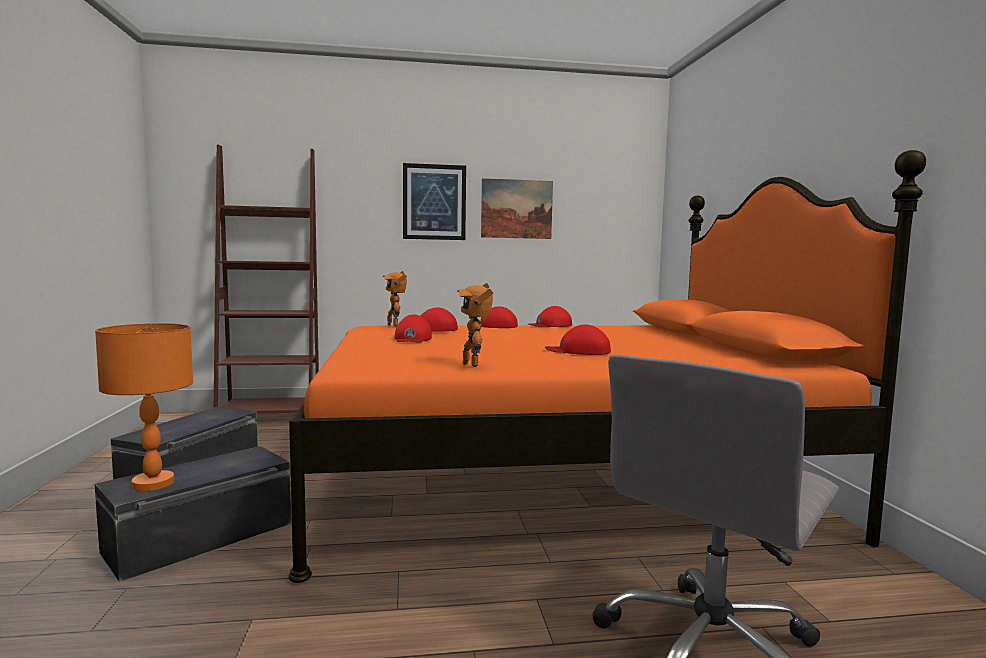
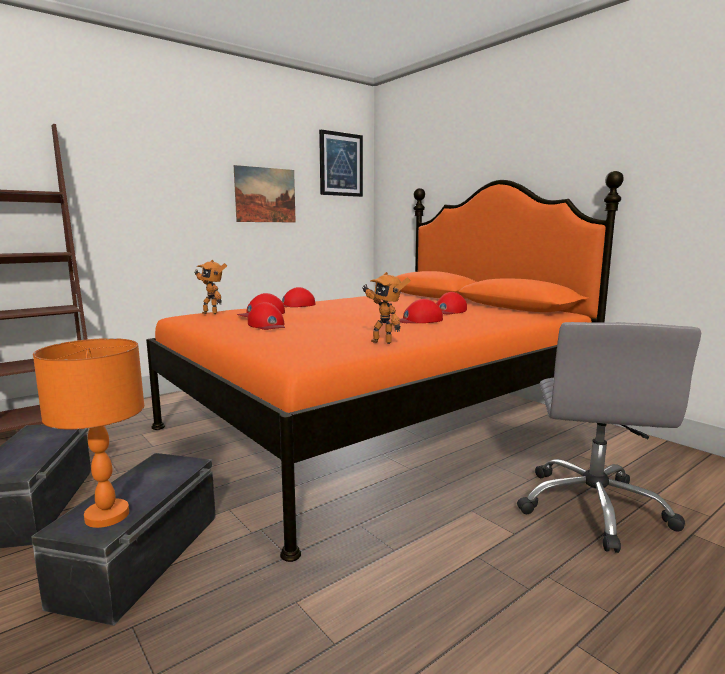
camera: 30 degrees left, 5 degrees up
(434, 202) = (190, 187): picture -> picture (341, 164)
(550, 325) = (333, 300): red cap -> red cap (448, 311)

